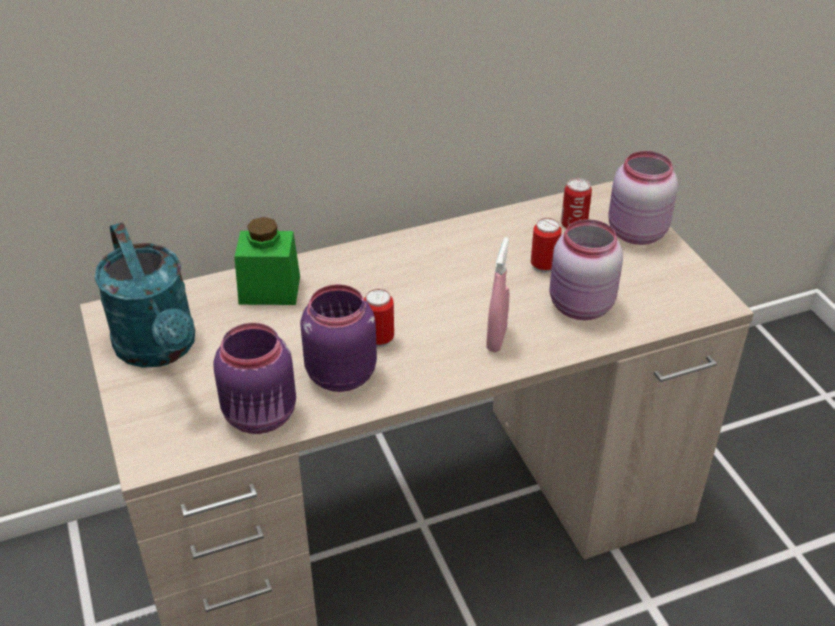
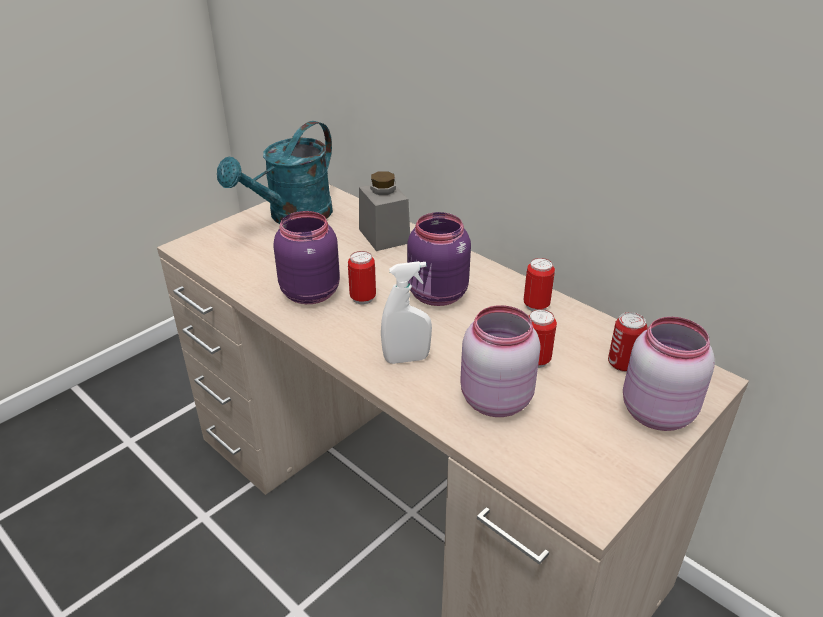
camera: 65 degrees right, 5 degrees down
(261, 416) = (247, 273): purple jar -> purple jar (437, 295)
(269, 290) = (384, 236): green jar -> grey jar
(468, 237) = (536, 306): none -> can
(496, 339) = (406, 359): pink spray bottle -> white spray bottle

